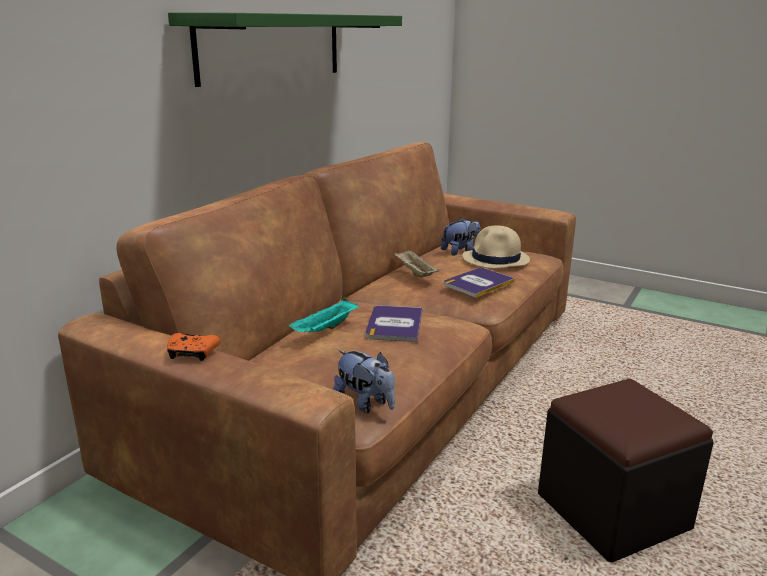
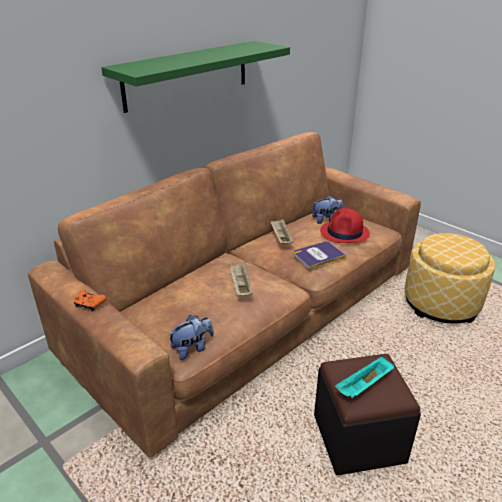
camera: 15 degrees right, 10 degrees up
(325, 329) = (197, 282): turquoise tray -> turquoise tray (364, 386)
(365, 404) = (192, 348): plush toy -> plush toy turned 90 degrees counterclockwise
(394, 324) = (240, 286): book -> beige tray
(496, 259) = (344, 233): beige hat -> red hat
(624, 345) = (440, 304): none -> ottoman

